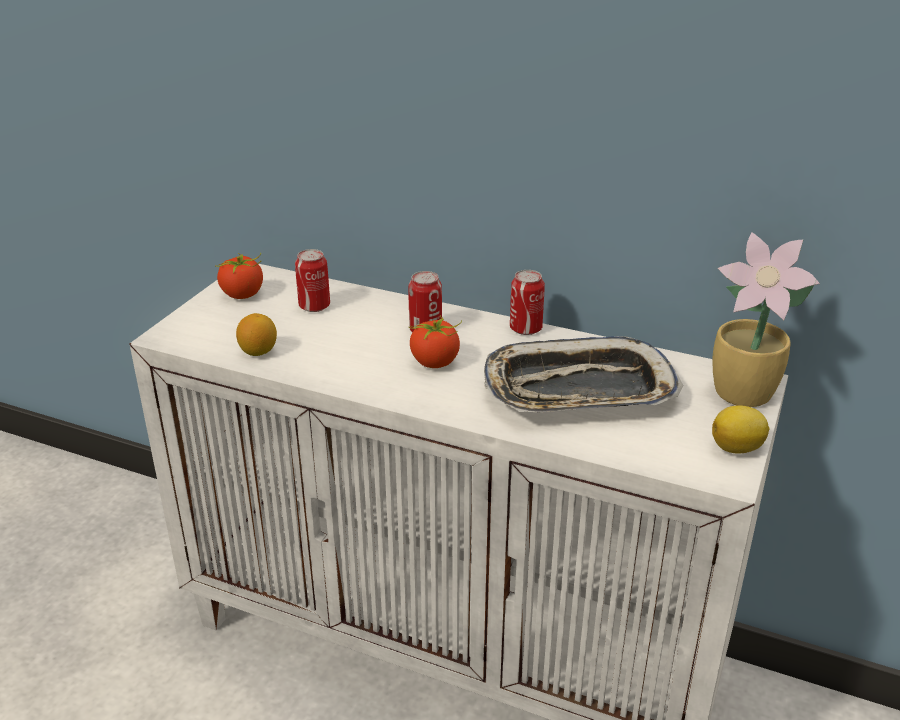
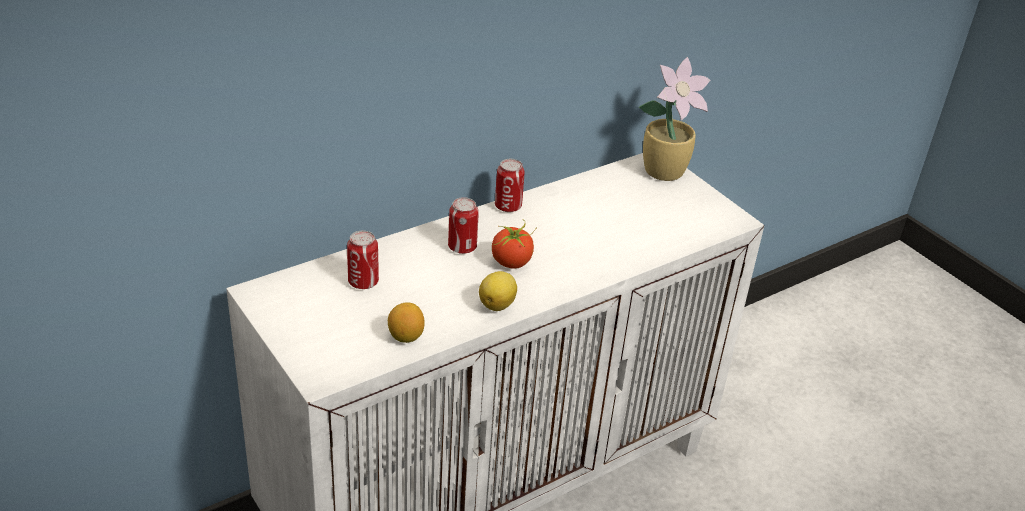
camera: 60 degrees left, 5 degrees up
(243, 294) = (295, 310): tomato -> none
(578, 390) = (604, 223): tray -> none
(738, 448) = (714, 202): lemon -> lemon (498, 304)

